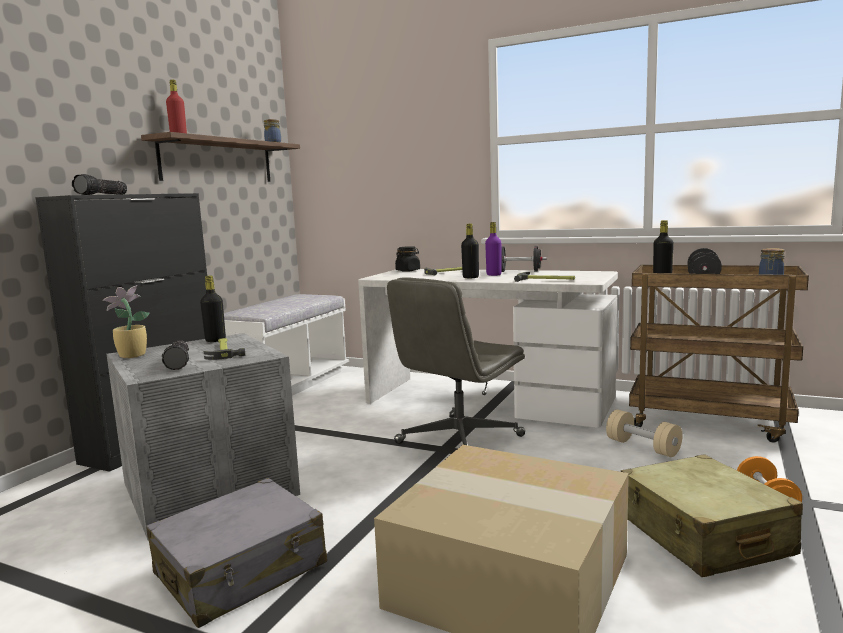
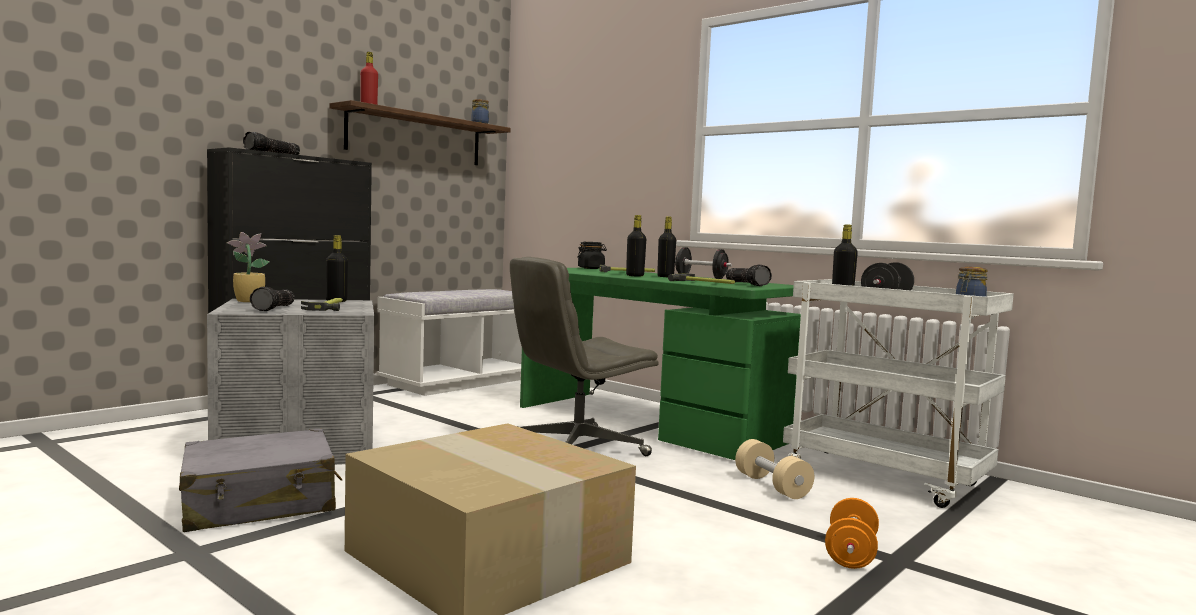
camera: 15 degrees right, 5 degrees down
(488, 400) = (649, 423): white desk -> green desk
(494, 275) = (665, 276): purple bottle -> black bottle
(578, 277) = (747, 284): none -> flashlight
(703, 535) = (737, 564): beige suitcase -> none
(709, 421) = (886, 478): brown cart -> white cart

